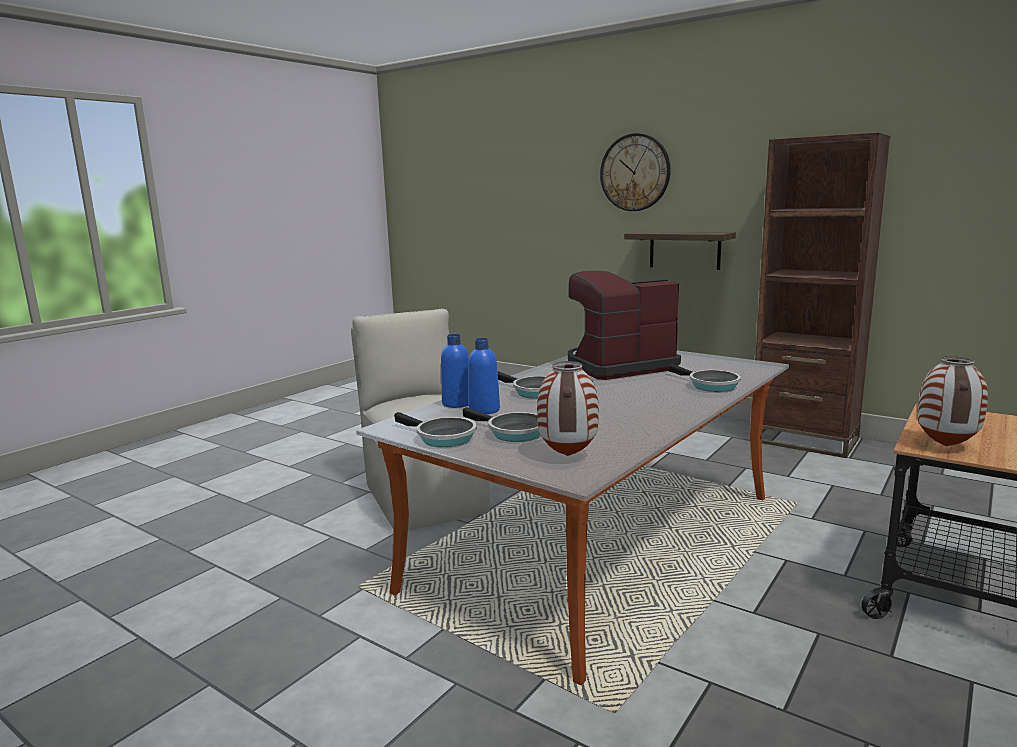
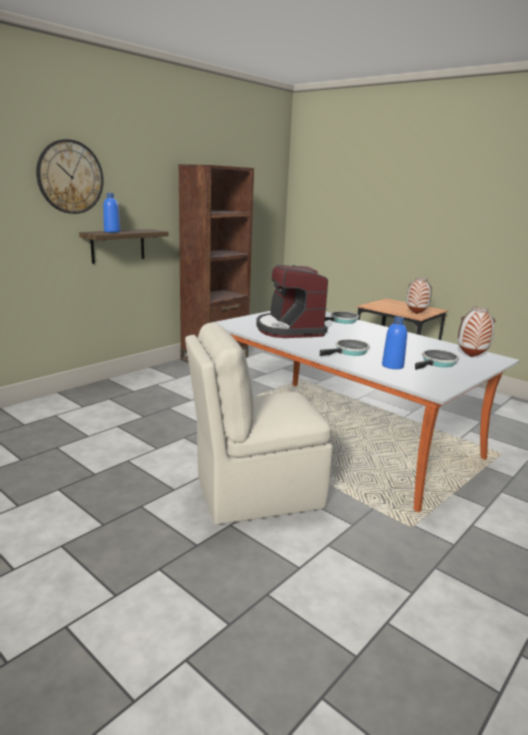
camera: 85 degrees left, 5 degrees up
(442, 438) = (453, 378): frying pan -> none
(457, 404) = (377, 371): blue bottle -> blue bottle (112, 231)

